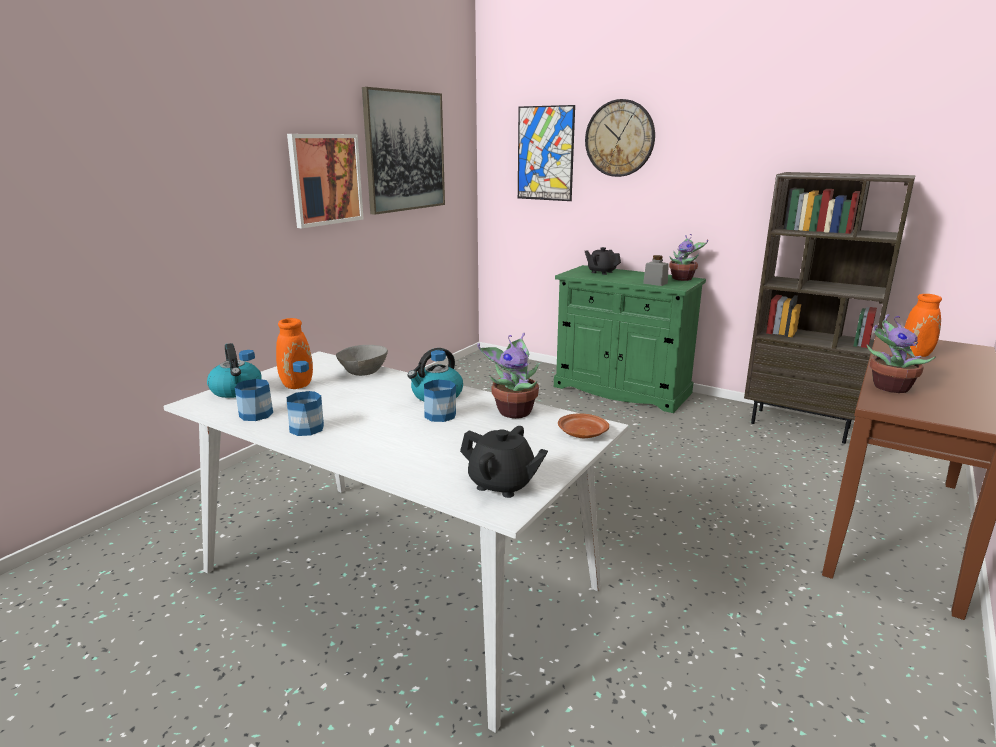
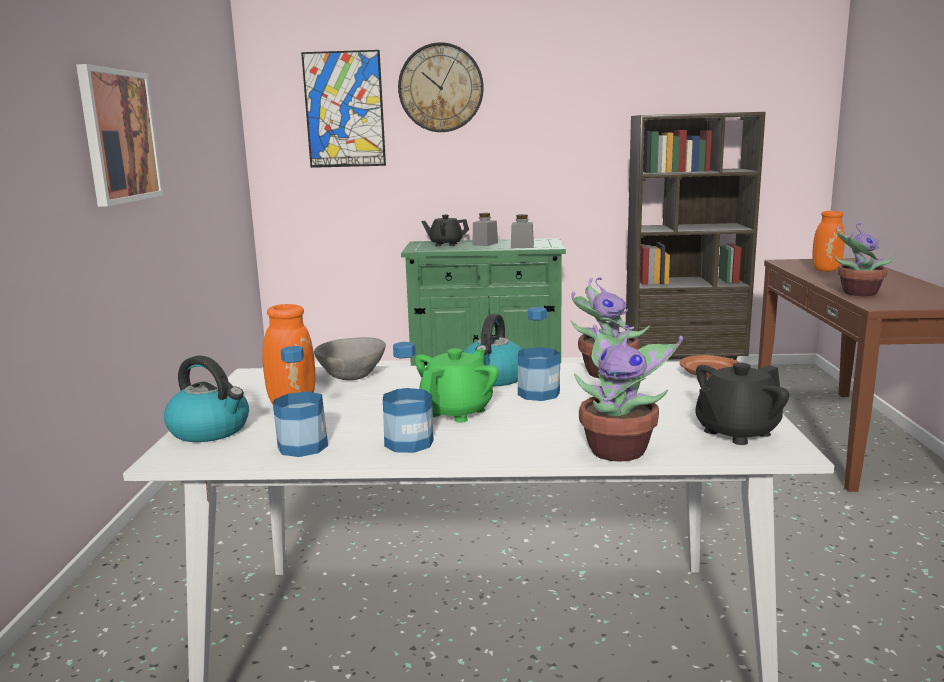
camera: 30 degrees left, 5 degrees down
(370, 415) = (457, 412): none -> green teapot
(405, 151) = (186, 104): picture -> none
(502, 484) = (736, 432): black teapot -> black teapot turned 150 degrees clockwise
(632, 276) = (485, 244): none -> grey jar
(683, 279) = (540, 240): potted plant -> potted plant (620, 450)

